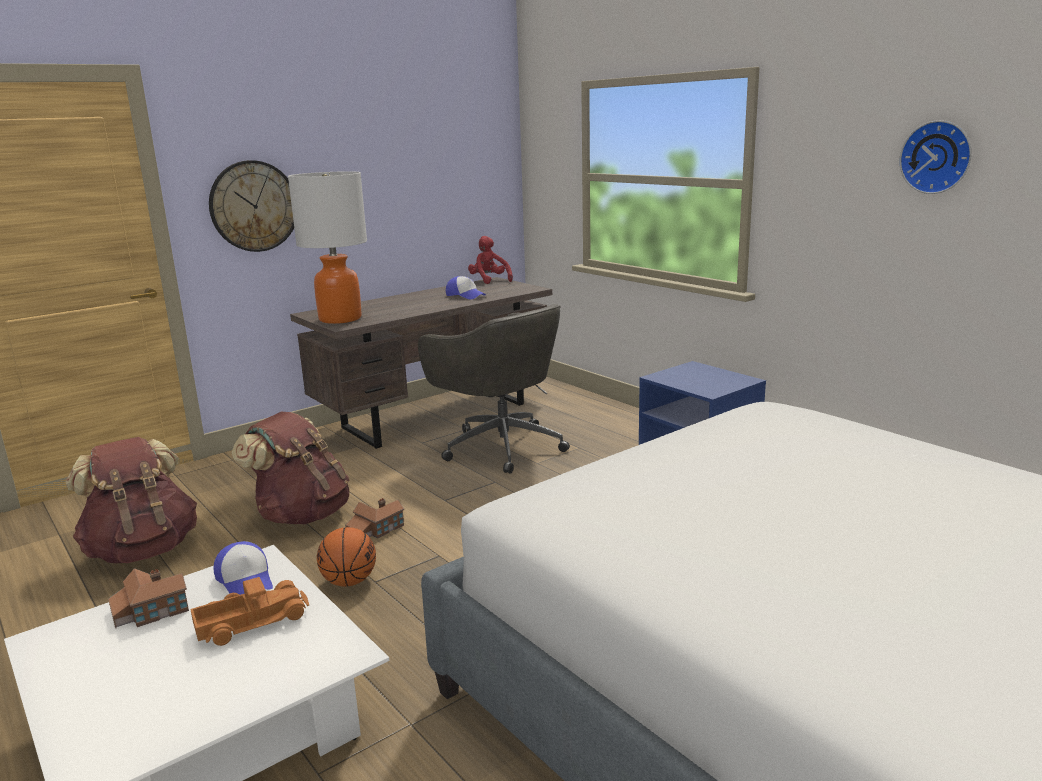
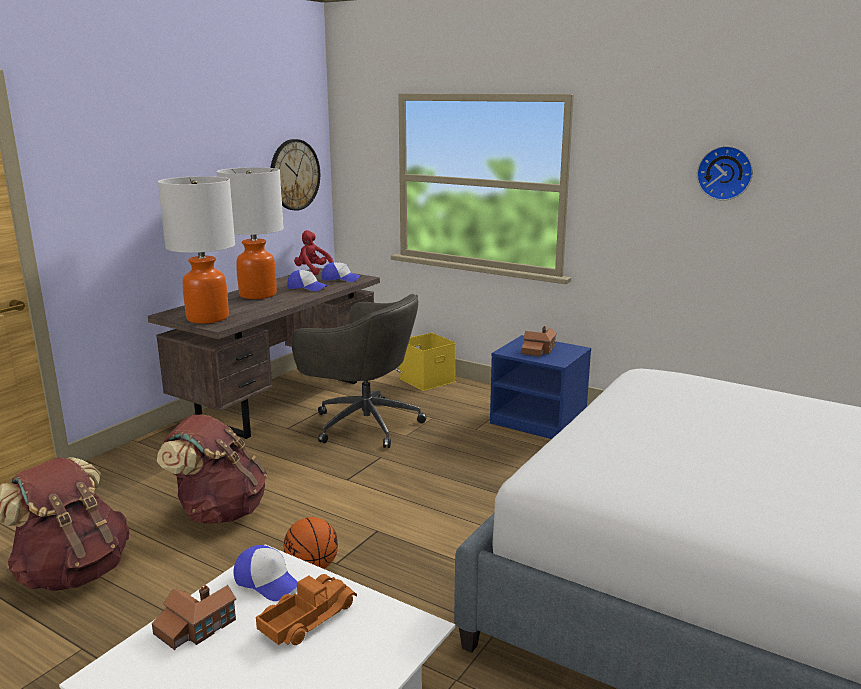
camera: 20 degrees left, 0 degrees up
(254, 206) = (111, 211): wall clock -> wall clock (294, 175)
(375, 529) = (301, 515): toy house -> toy house (538, 350)
(410, 300) = (257, 295): none -> table lamp
(509, 289) = (340, 279): none -> cap
(600, 408) = (427, 380): none -> yellow storage box

